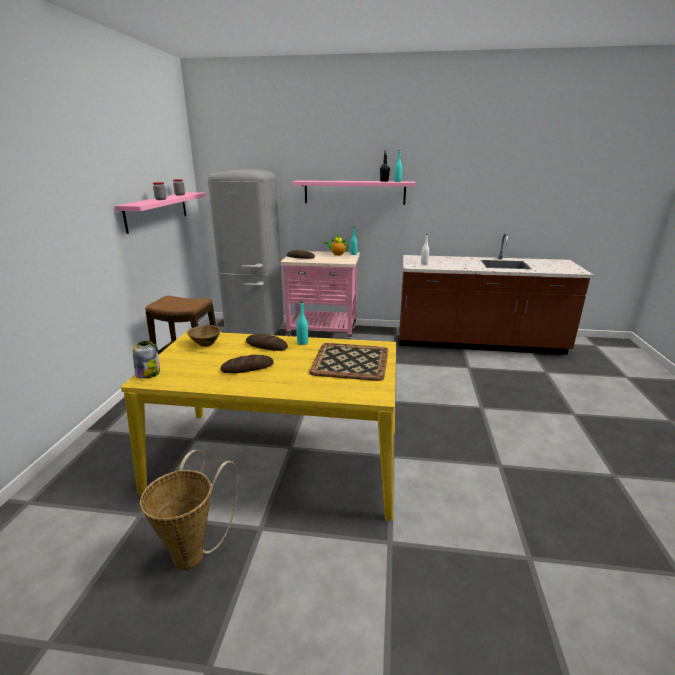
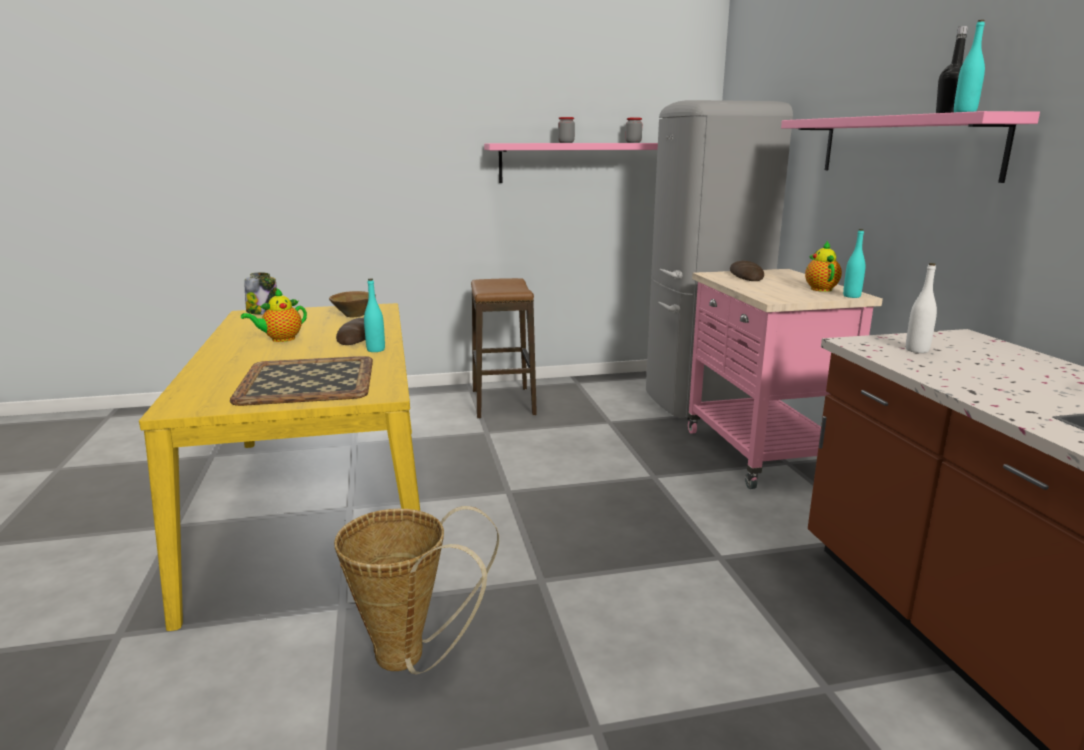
camera: 70 degrees right, 5 degrees down
(194, 552) = (145, 498): basket -> basket (411, 658)
(247, 367) = (280, 339): bread -> teapot

